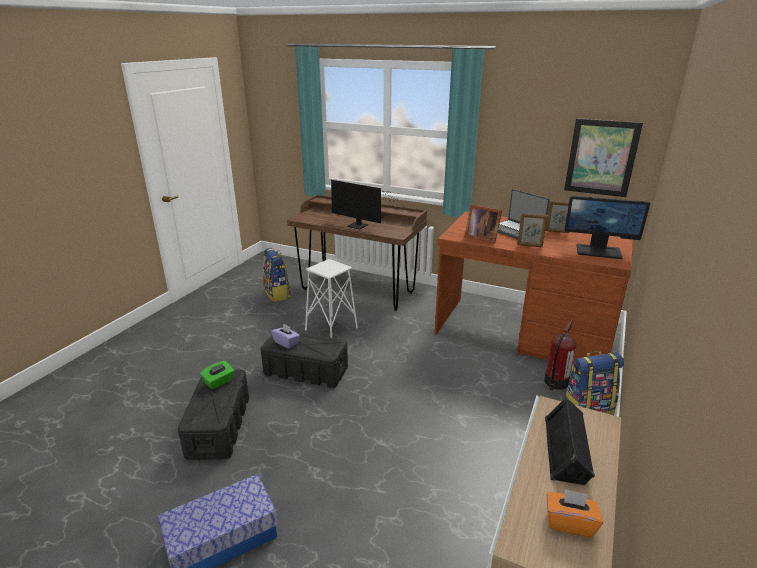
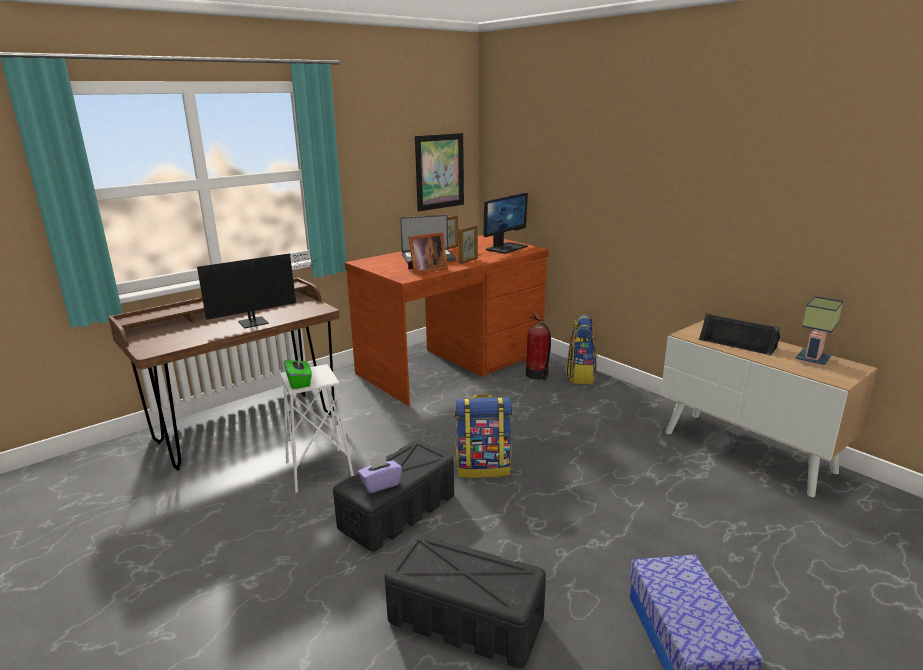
camera: 65 degrees left, 5 degrees down
(219, 382) = (432, 561): green tissue box -> green tissue box (299, 382)
(277, 294) = (152, 499): backpack -> backpack (483, 467)
(569, 523) = (814, 361): orange tissue box -> table lamp

